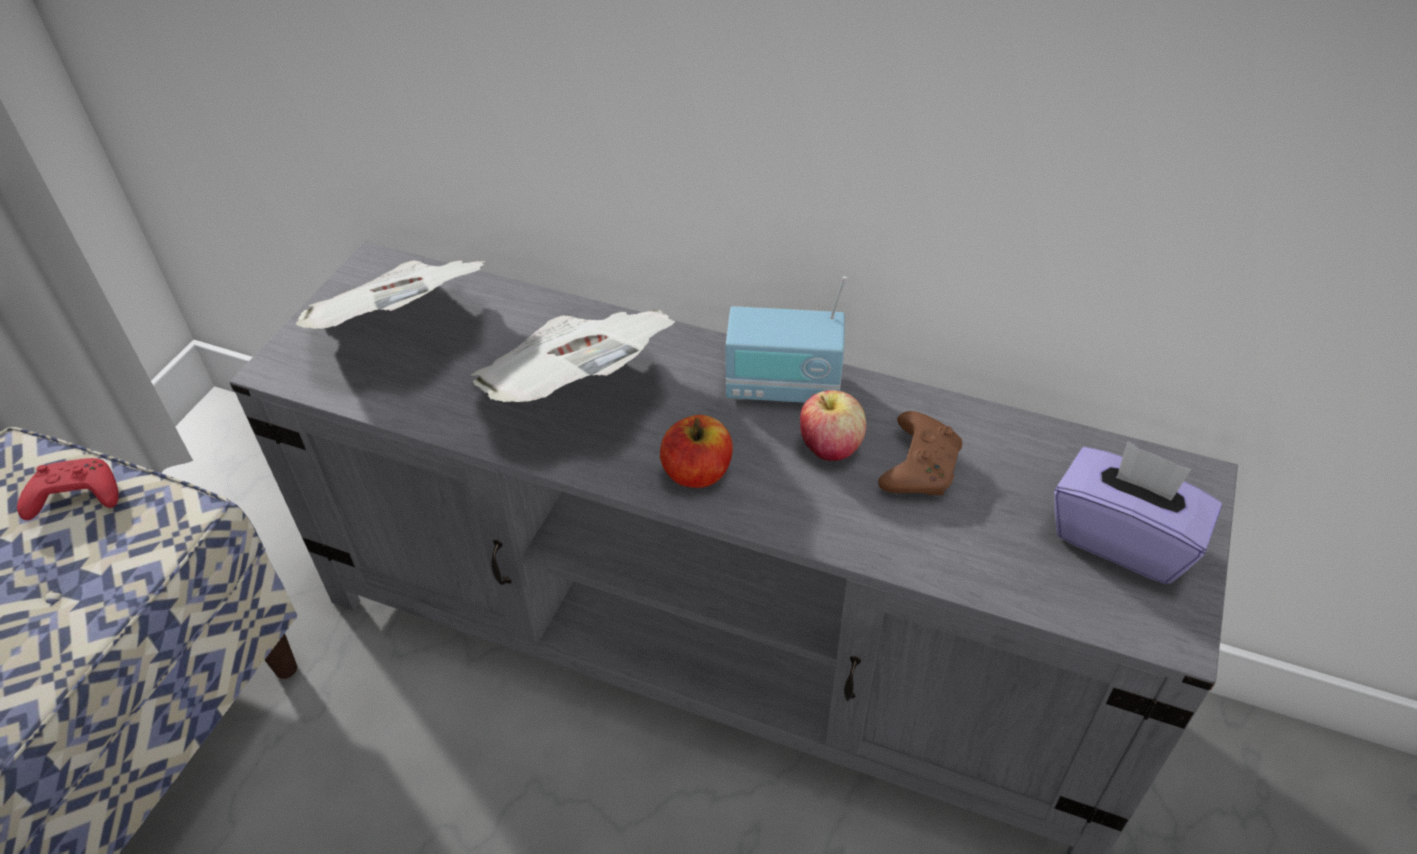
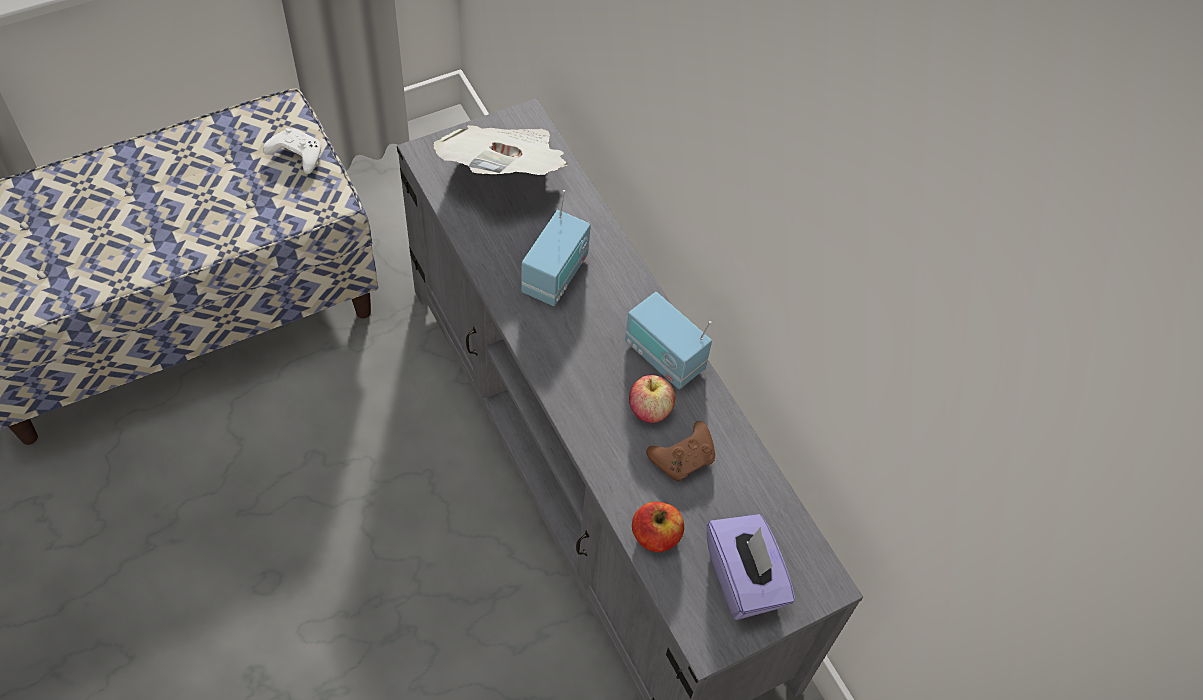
camera: 35 degrees right, 10 degrees up
(75, 499) = (295, 156): red game controller -> white game controller
(575, 389) = (556, 275): newspaper -> radio
(697, 472) = (568, 371): apple -> apple (655, 536)

